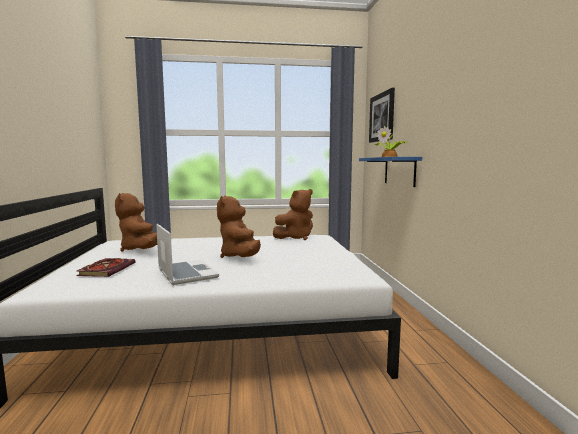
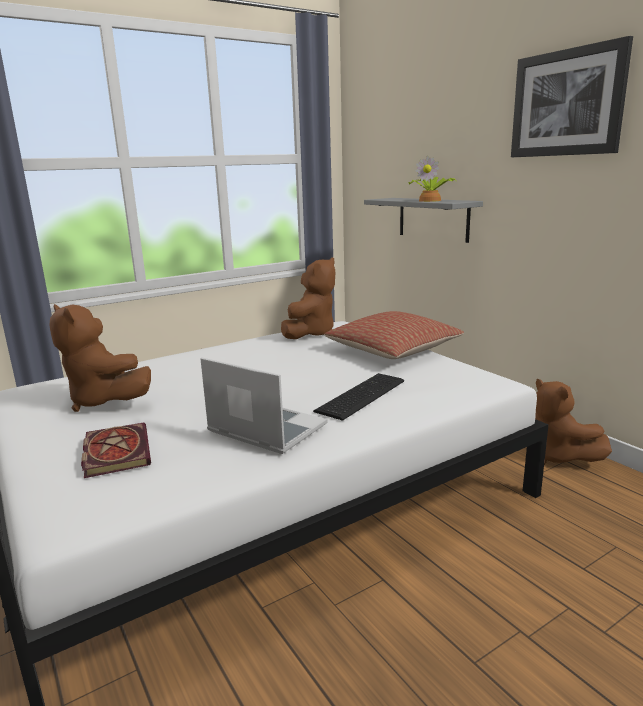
camera: 25 degrees left, 10 degrees up
(240, 257) = (291, 382): brown plush toy -> brown plush toy (555, 456)
(263, 268) = (358, 396): none -> keyboard
(328, 252) = (392, 350): none -> pillow
(382, 117) = (387, 135): picture -> picture (567, 103)
(399, 171) = (433, 219): blue shelf -> grey shelf

